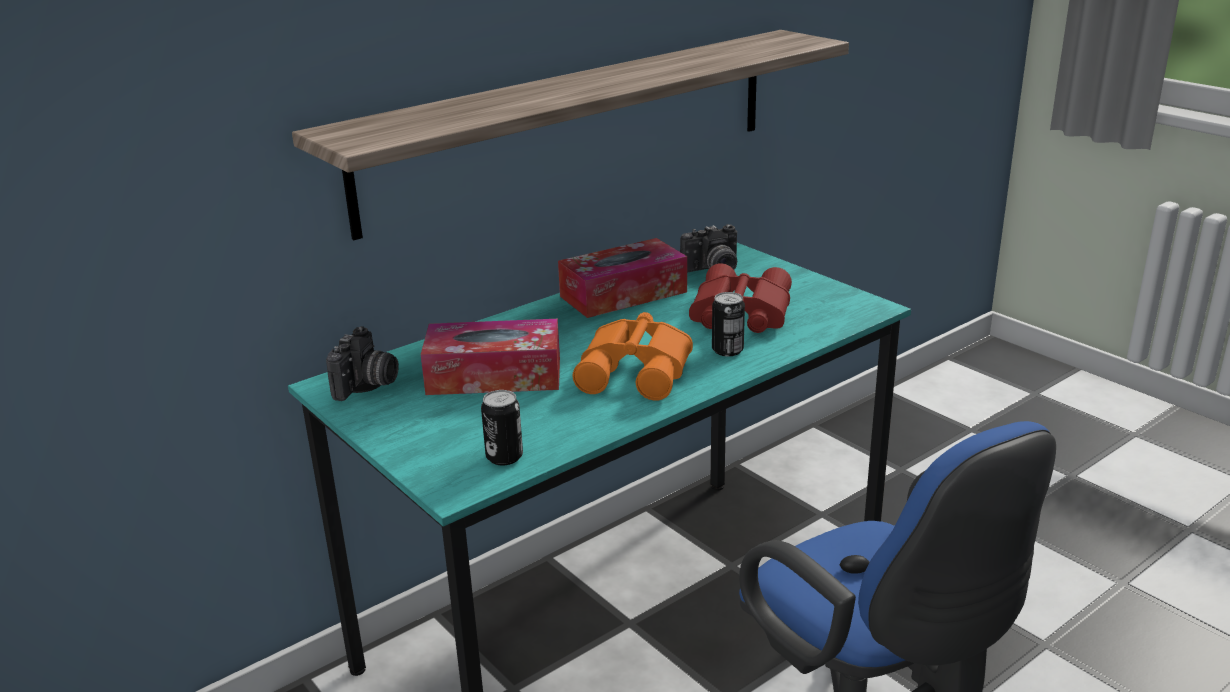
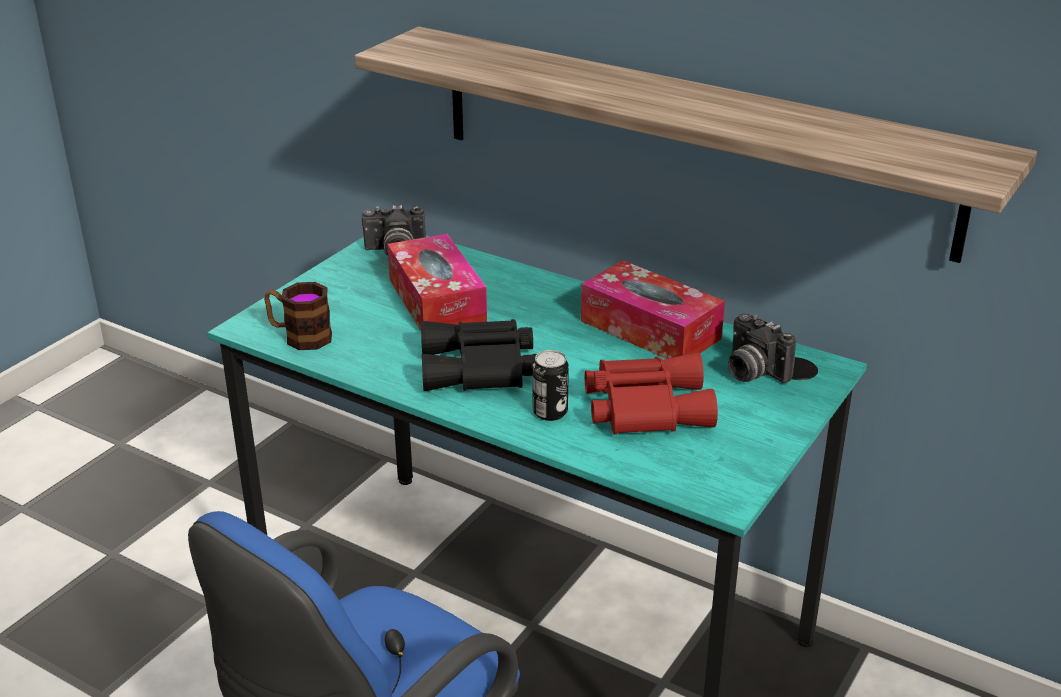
camera: 70 degrees right, 5 degrees up
(504, 457) = (300, 336): can -> mug
(638, 370) = (480, 369): orange binoculars -> black binoculars

